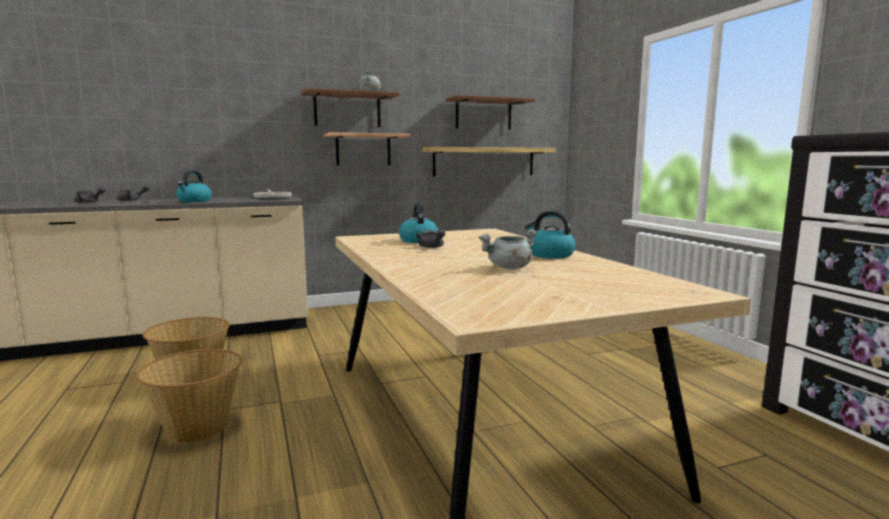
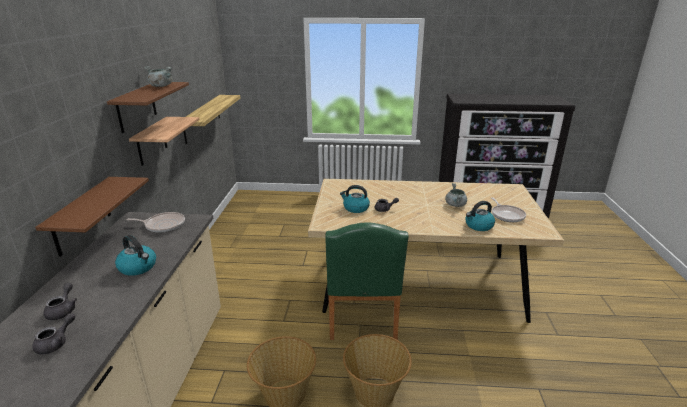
camera: 65 degrees left, 15 degrees up
(345, 394) = (362, 320): none -> green chair
(483, 114) = (196, 78): brown shelf -> brown shelf (81, 216)
(521, 293) = (507, 215): none -> frying pan
(549, 255) = (428, 189): kettle -> kettle (478, 226)

